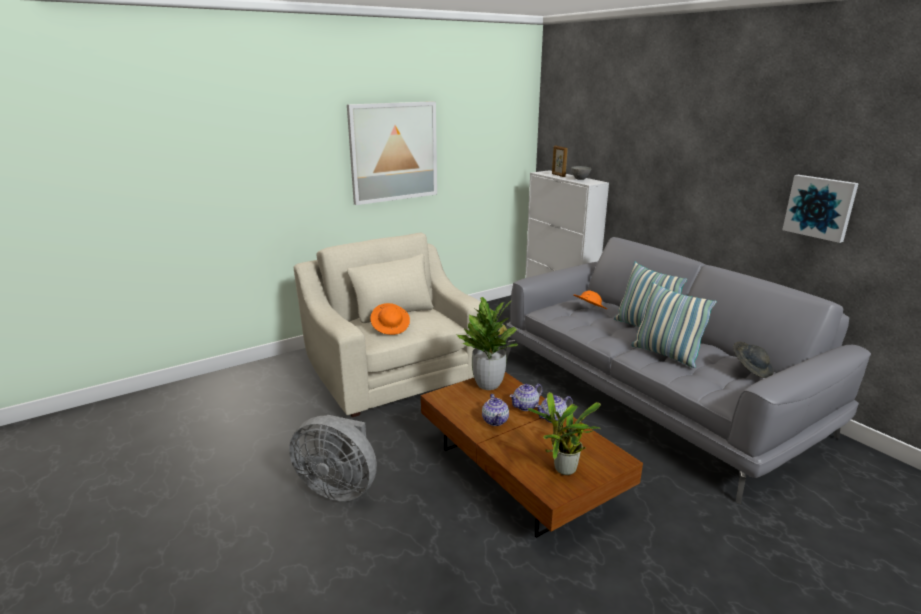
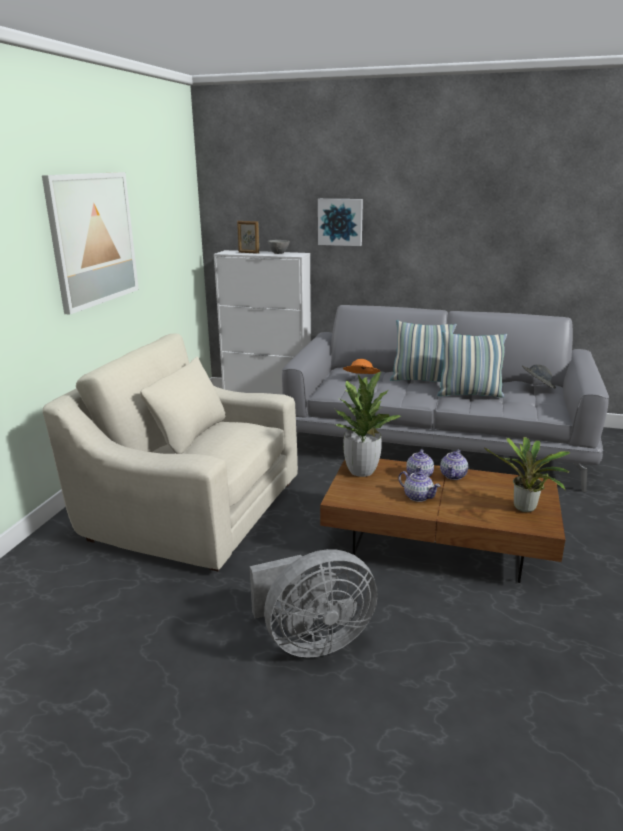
camera: 40 degrees left, 0 degrees up
(391, 327) = (219, 448): orange hat -> none
(820, 207) = (530, 245): picture -> picture (340, 222)

